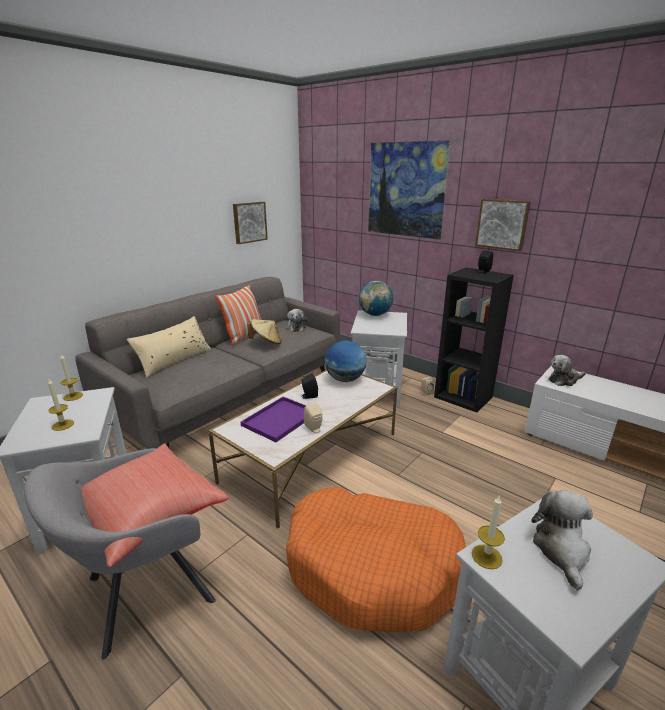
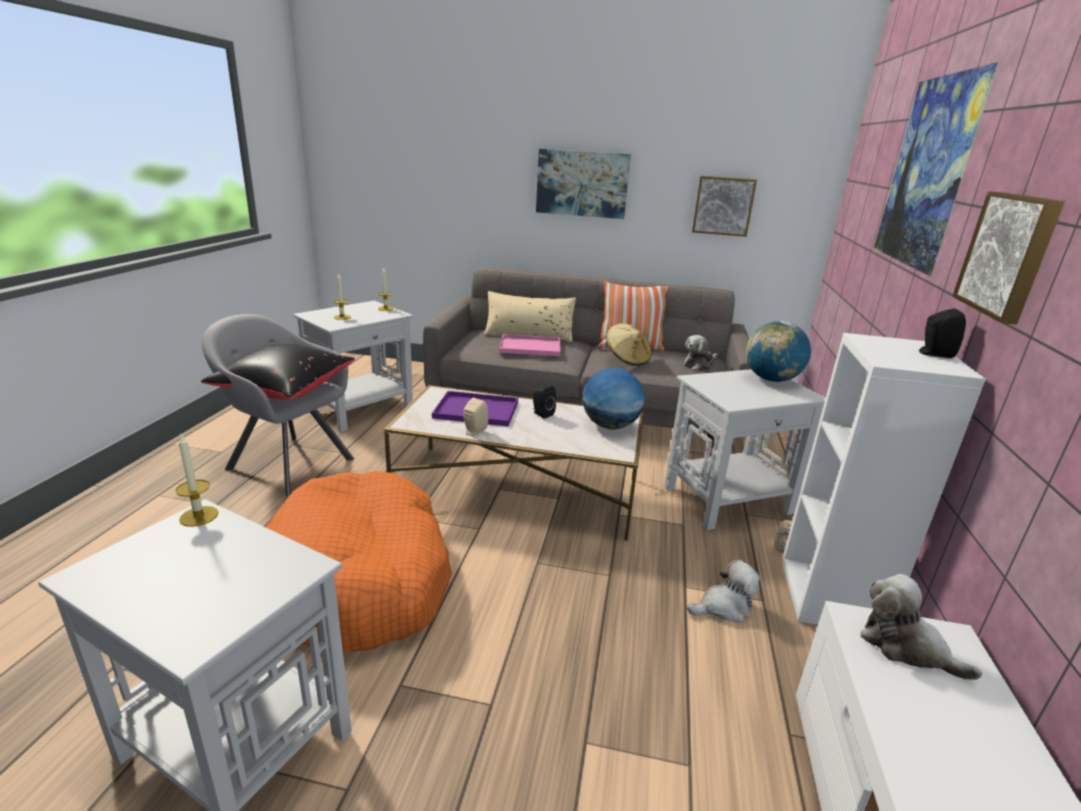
camera: 60 degrees right, 0 degrees up
(147, 516) = (284, 391): red pillow -> black pillow
(155, 224) = (582, 183): none -> picture
(203, 365) = (531, 346): none -> pink tray
(464, 397) = (831, 596): black bookcase -> white bookcase
(561, 550) = (213, 569): plush toy -> plush toy (723, 607)

